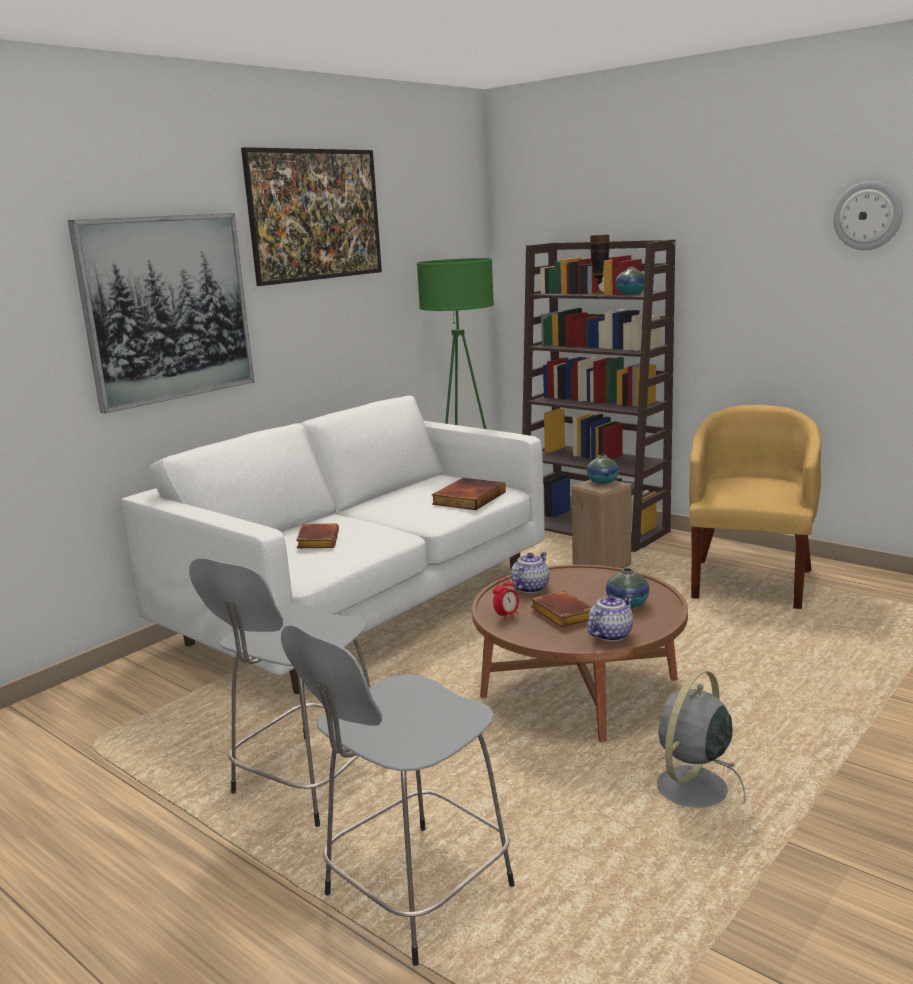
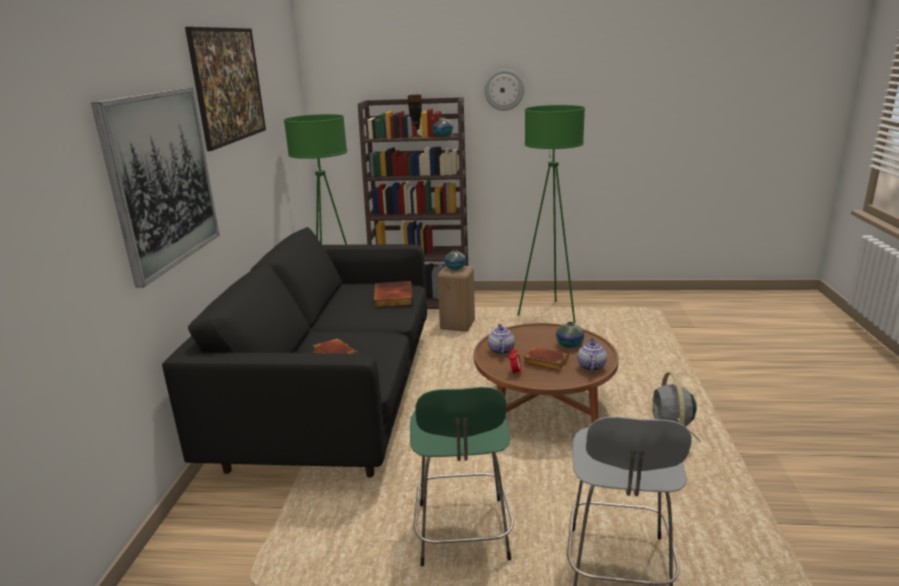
camera: 35 degrees left, 5 degrees up
(307, 783) = (463, 535): grey stool -> green stool
(361, 608) = (333, 399): white sofa -> black sofa
(750, 581) = (549, 313): yellow armchair -> green floor lamp
(868, 216) = (587, 81): wall clock -> wall clock (504, 90)

